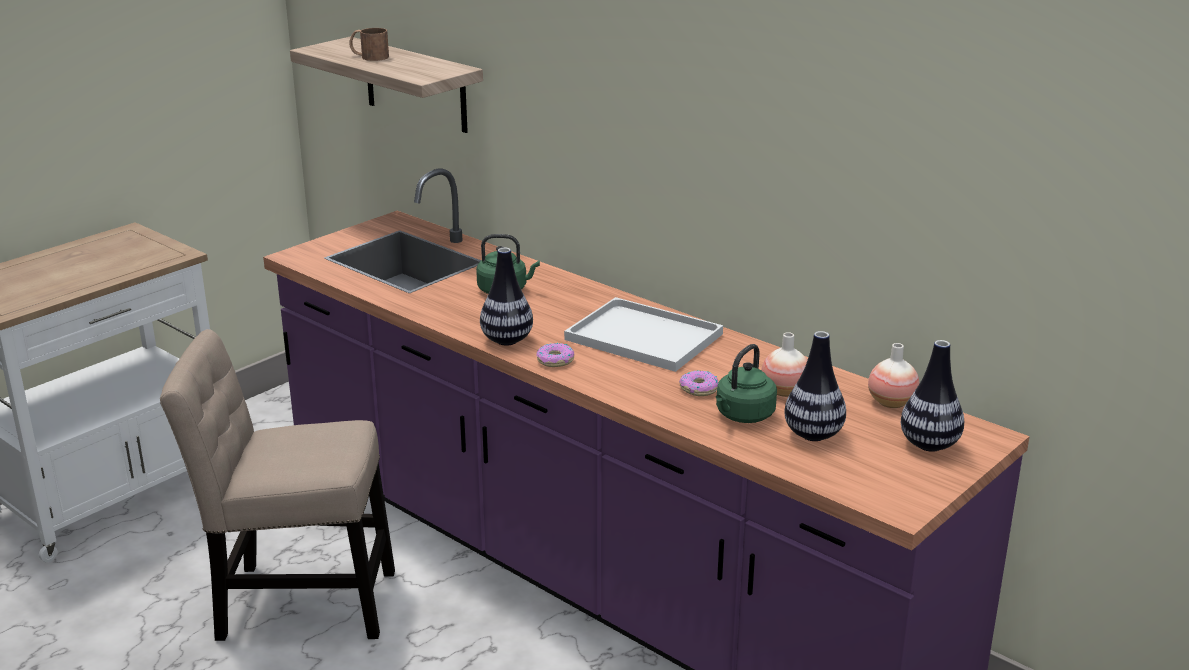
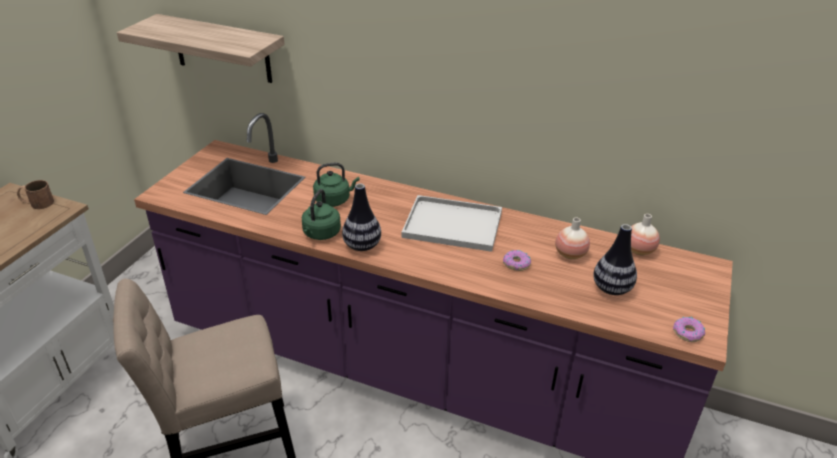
camera: 20 degrees left, 10 degrees up
(369, 56) = (187, 32): brown mug -> brown mug (37, 203)
(555, 361) = (406, 258): donut -> donut (688, 333)
(743, 416) = (559, 282): green kettle -> green kettle (320, 234)
(929, 445) = (684, 281): vase -> none

